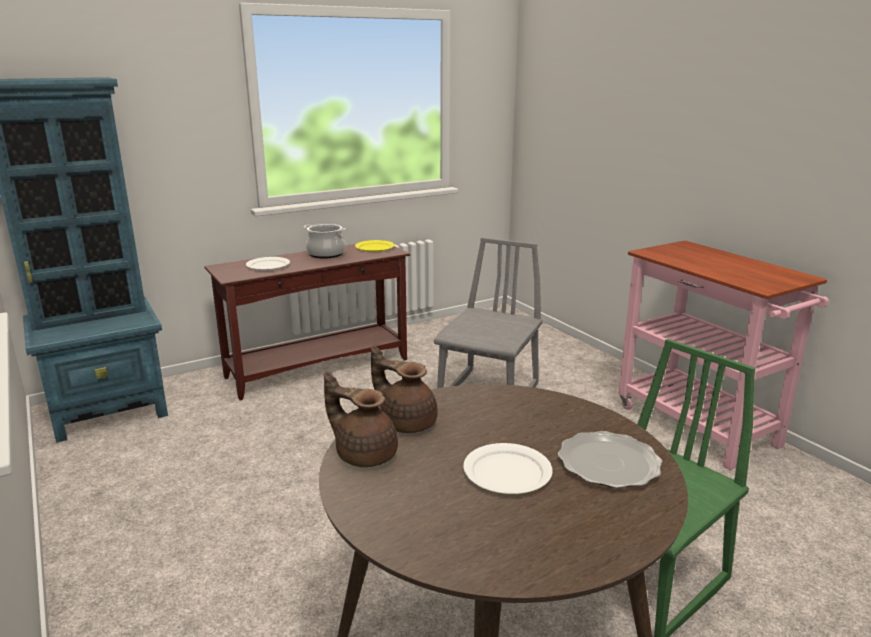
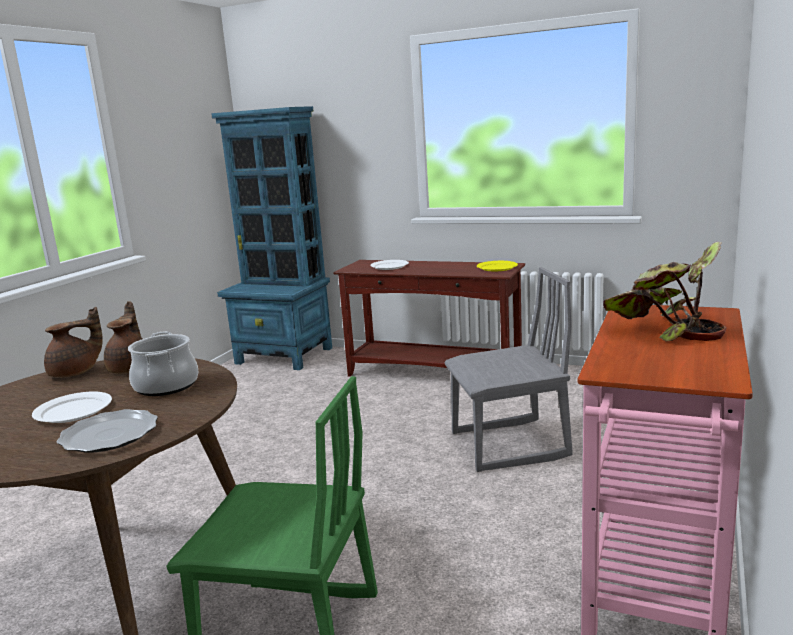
camera: 55 degrees right, 5 degrees down
(326, 254) = (448, 266): cooking pot -> cooking pot (166, 386)
(364, 454) = (75, 373): brown teapot -> brown teapot turned 60 degrees clockwise
(706, 260) = (665, 331): none -> potted plant

